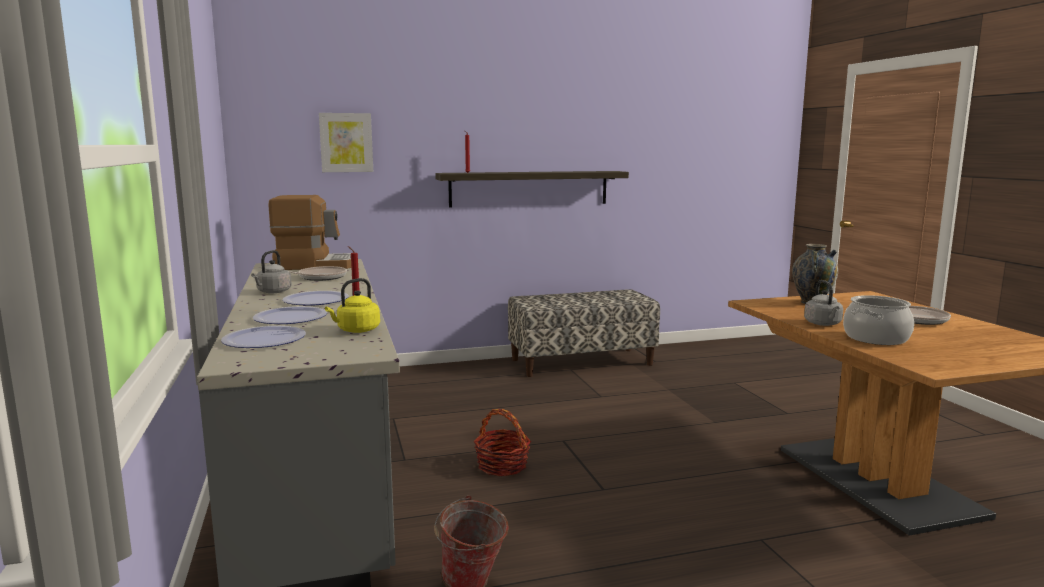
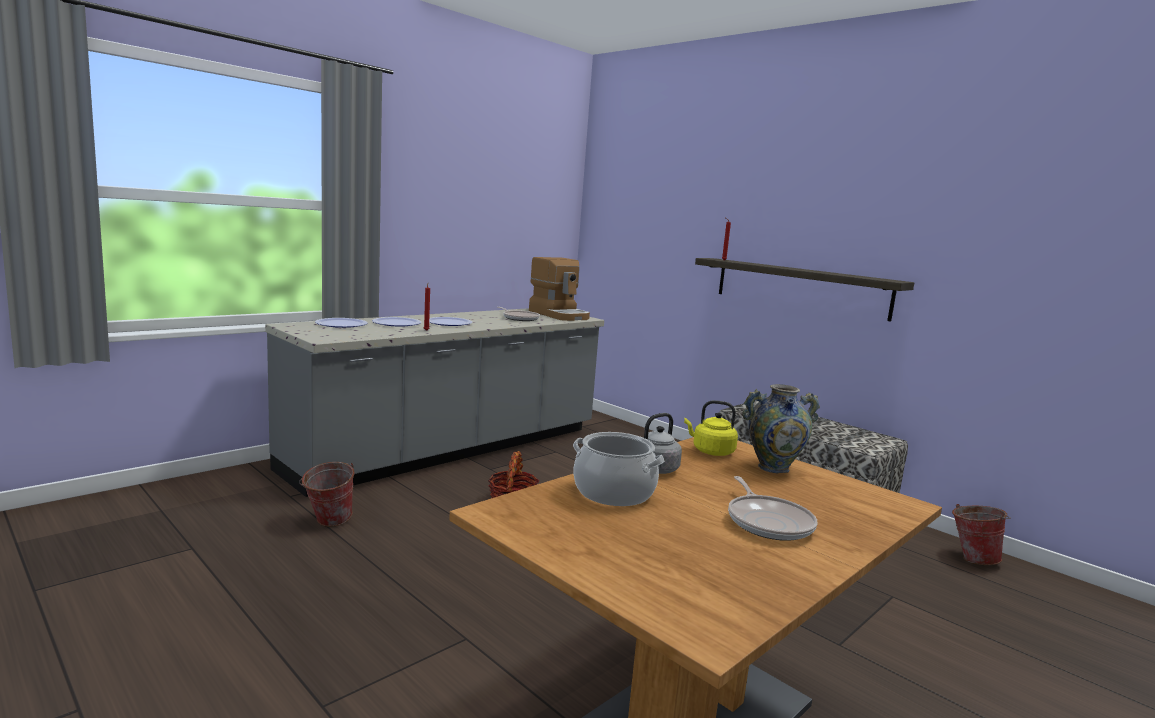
camera: 60 degrees right, 0 degrees up
(273, 292) = (462, 316): grey kettle -> none
(346, 142) = (650, 223): picture -> none
(356, 330) = (375, 334): yellow kettle -> yellow kettle (710, 451)
(694, 350) = (971, 558): none -> bucket

